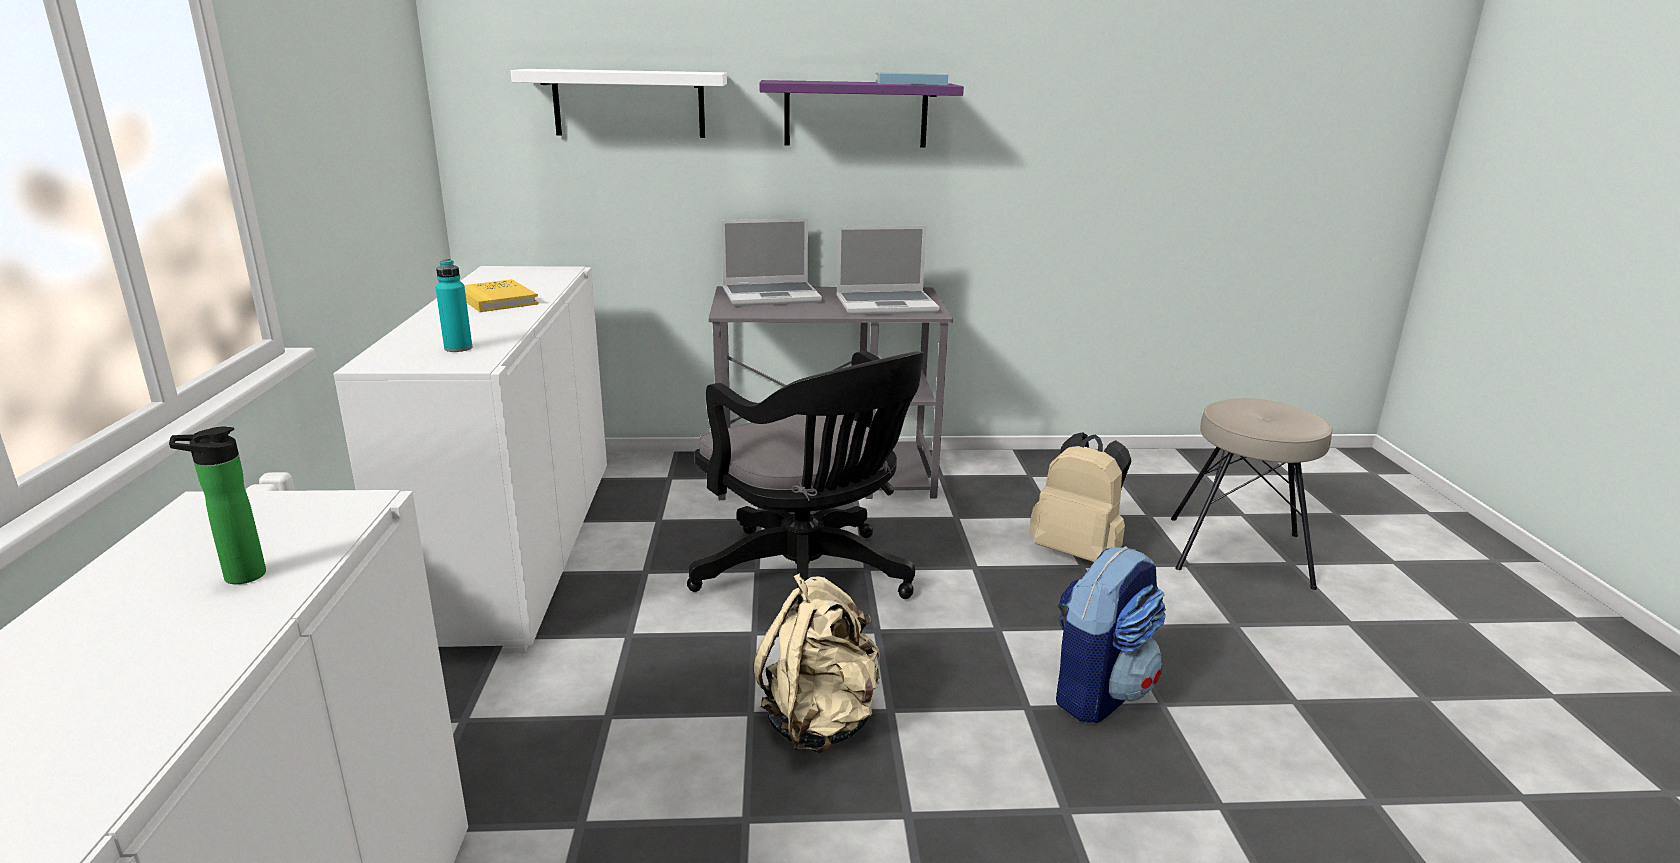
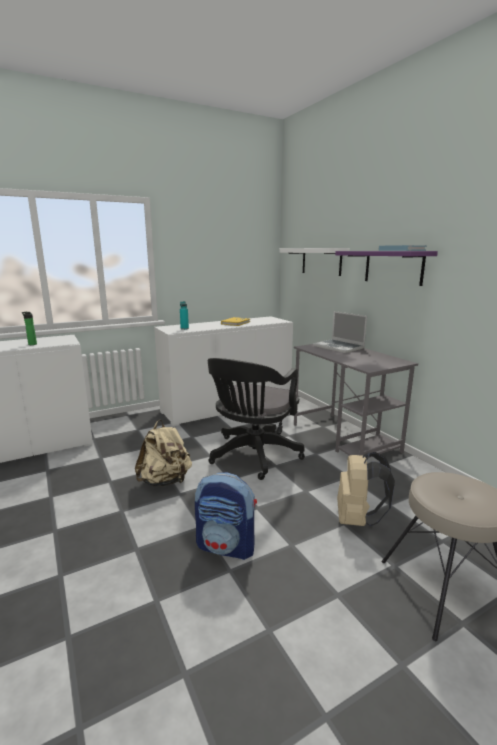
camera: 65 degrees right, 5 degrees down
(887, 305) = (365, 361): laptop -> none

